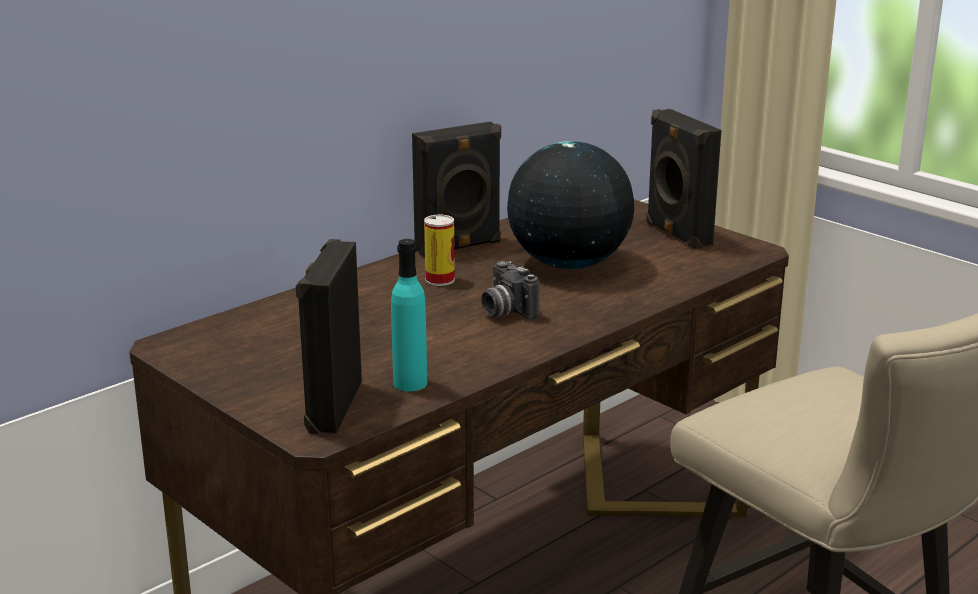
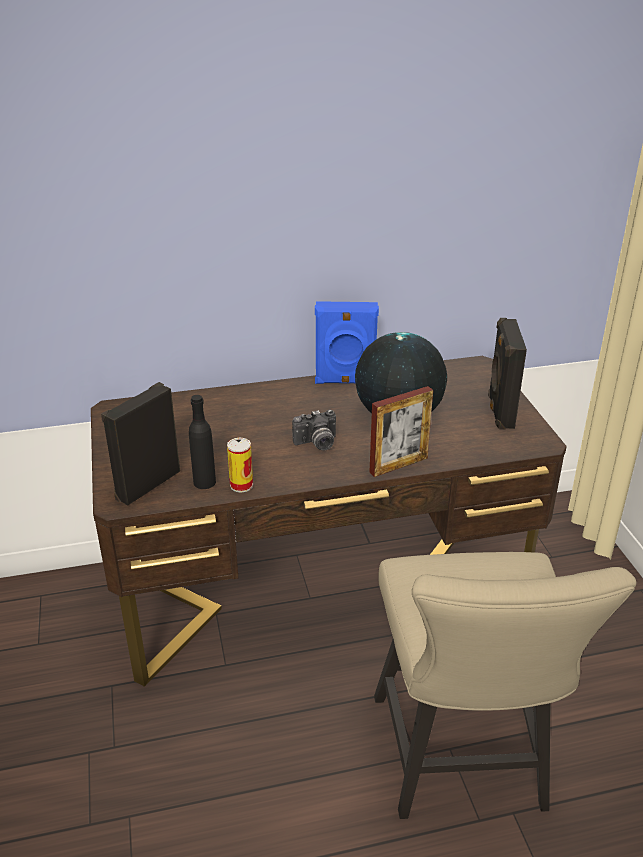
camera: 30 degrees right, 10 degrees up
(410, 383) = (204, 482): turquoise bottle -> black bottle
(440, 280) = (305, 405): can -> can (241, 485)
(459, 247) = (345, 381): black speaker -> blue speaker
(505, 311) = (317, 444): camera -> camera turned 105 degrees counterclockwise
(629, 306) = (398, 465): none -> picture frame

